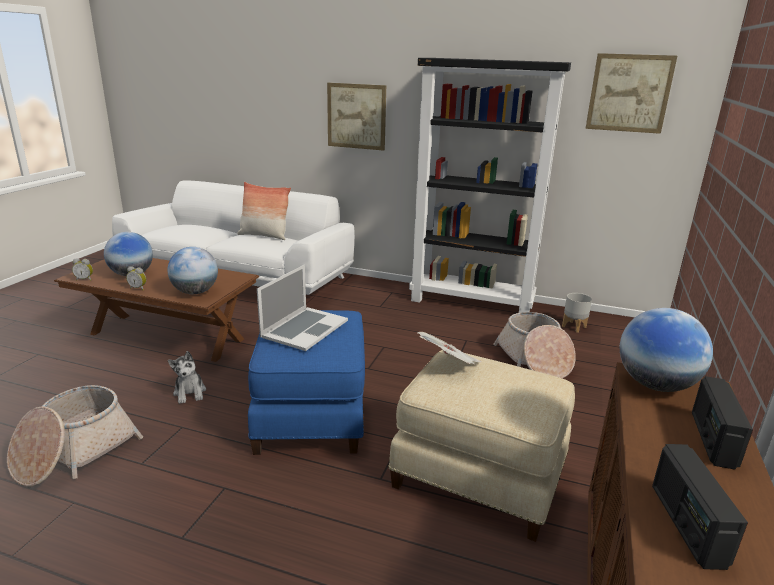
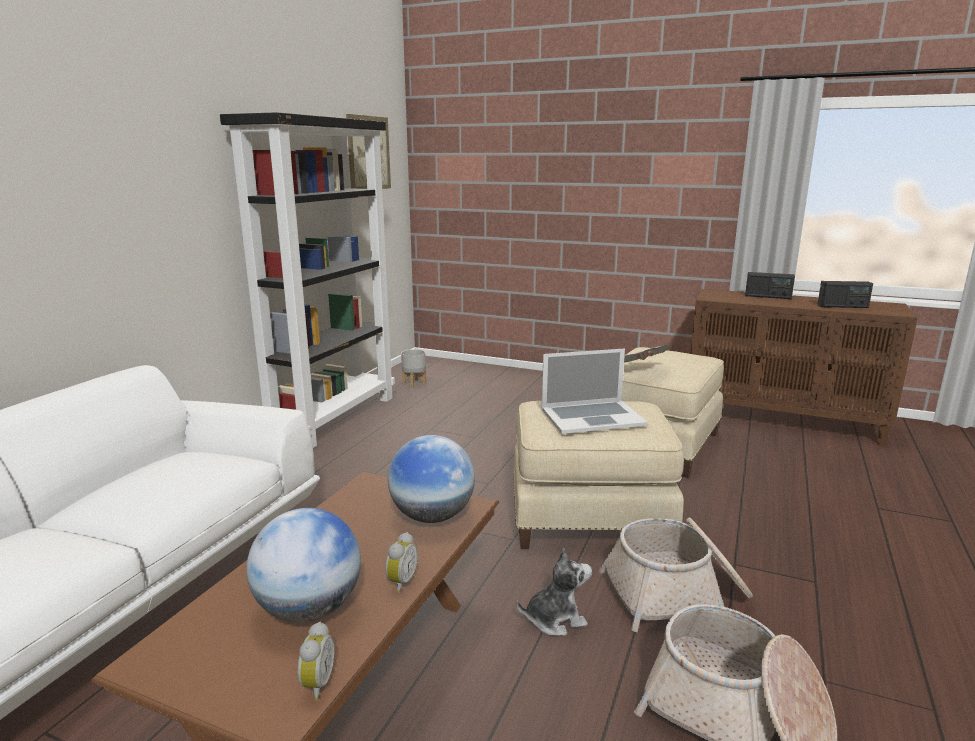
camera: 85 degrees left, 5 degrees down
(264, 236) = (151, 473): pillow -> none
(304, 328) = (592, 417): laptop -> laptop turned 135 degrees clockwise
(312, 414) = (589, 516): blue ottoman -> beige ottoman
(356, 116) = (126, 215): picture -> none
(534, 360) = (477, 406): basket -> basket (676, 593)
(655, 385) = (719, 297): globe -> none

